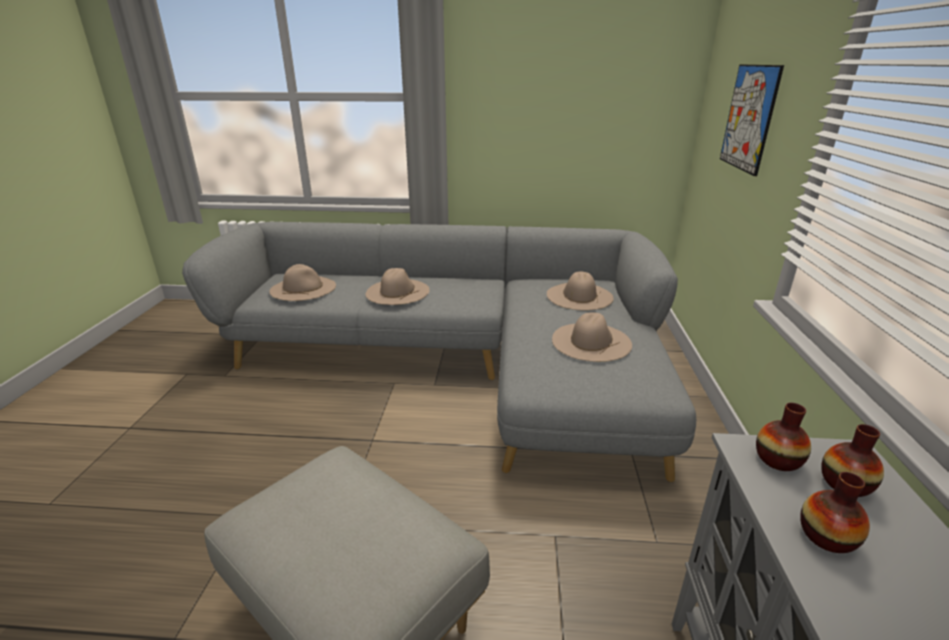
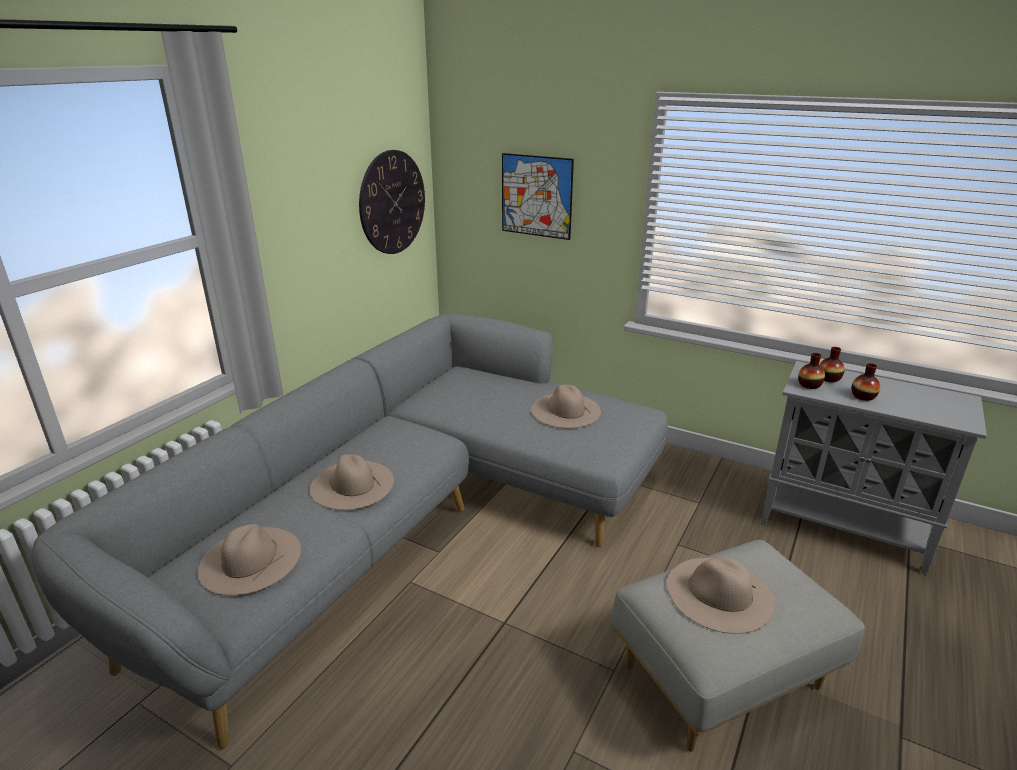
camera: 65 degrees left, 0 degrees up
(579, 296) = (481, 388): beige hat -> beige hat (719, 593)
(629, 112) = (392, 202): none -> wall clock

